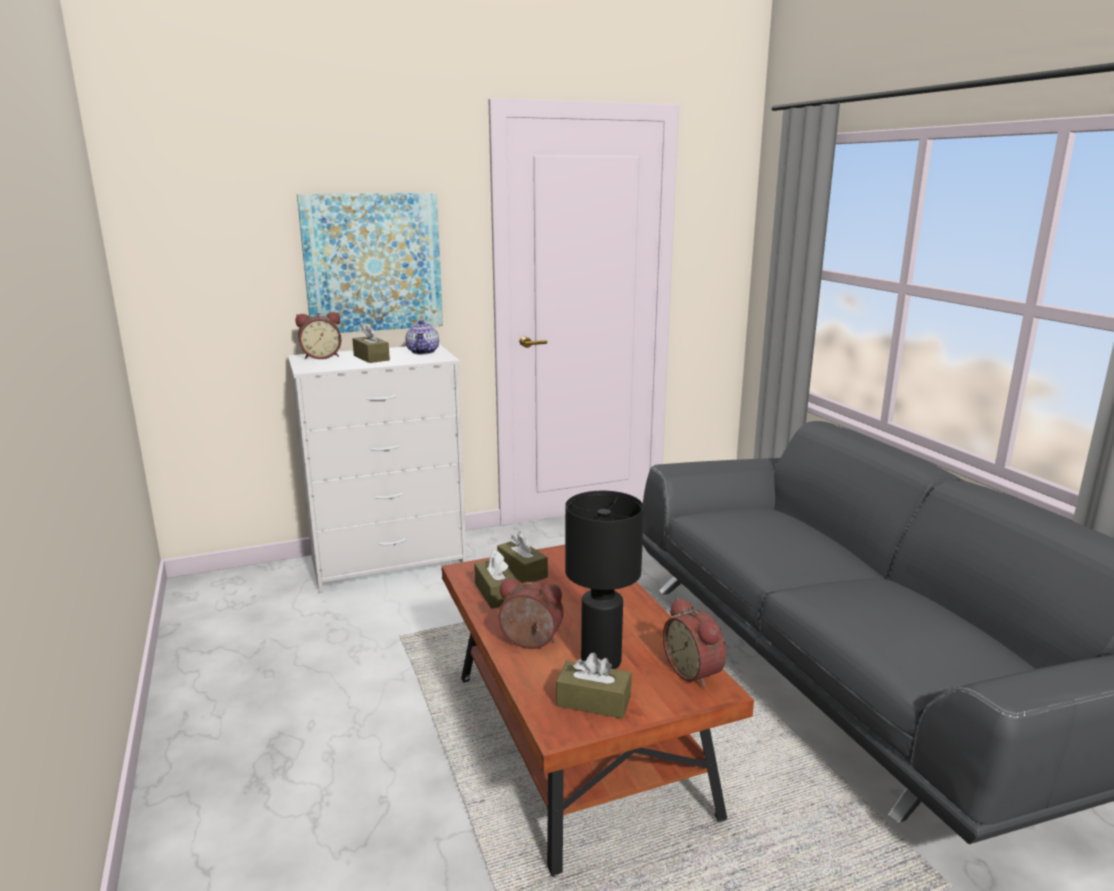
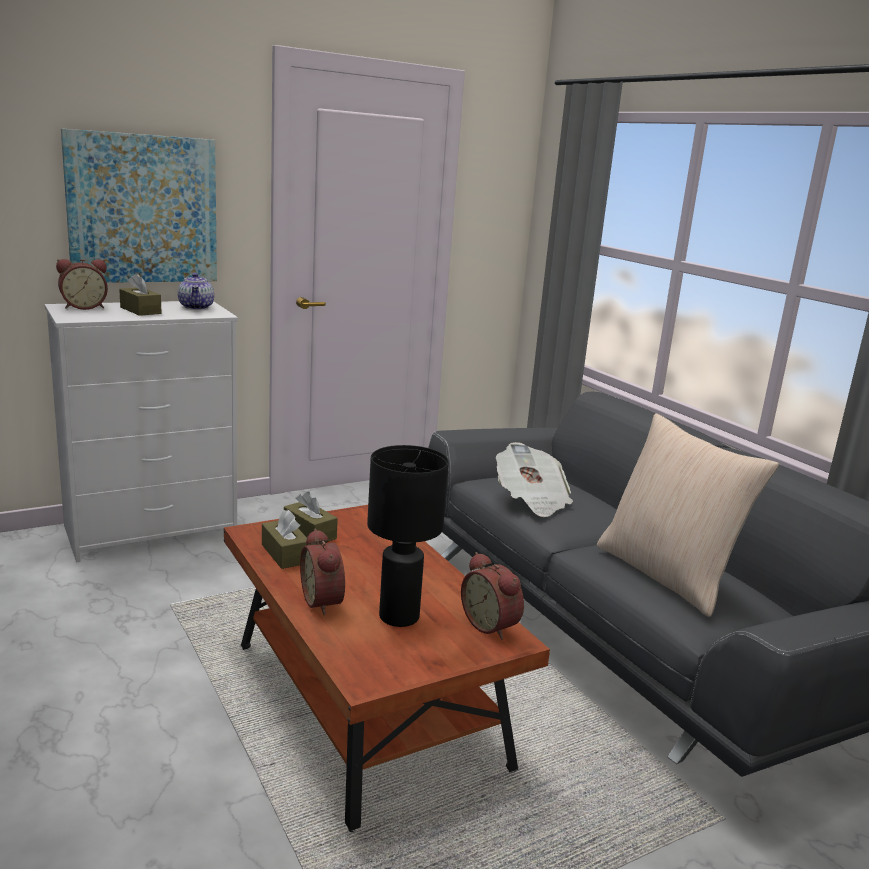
camera: 10 degrees left, 0 degrees up
(529, 643) = (325, 601): alarm clock -> alarm clock turned 120 degrees counterclockwise
(593, 701) = (395, 654): brown tissue box -> none
(748, 536) = (531, 500): none -> newspaper
(888, 618) = (667, 574): none -> beige pillow

